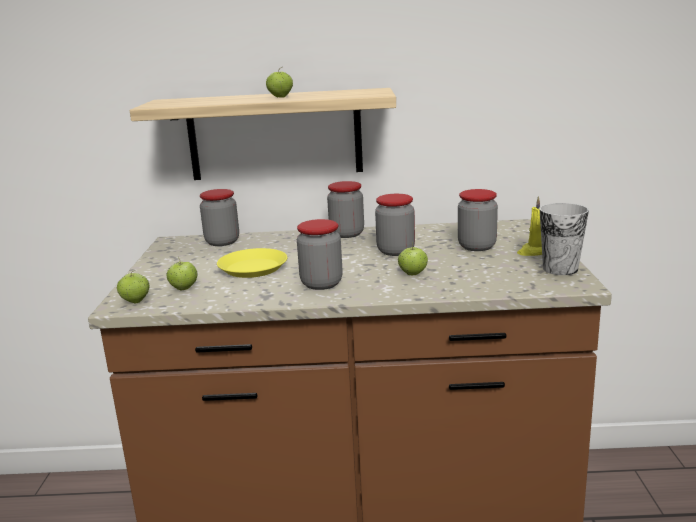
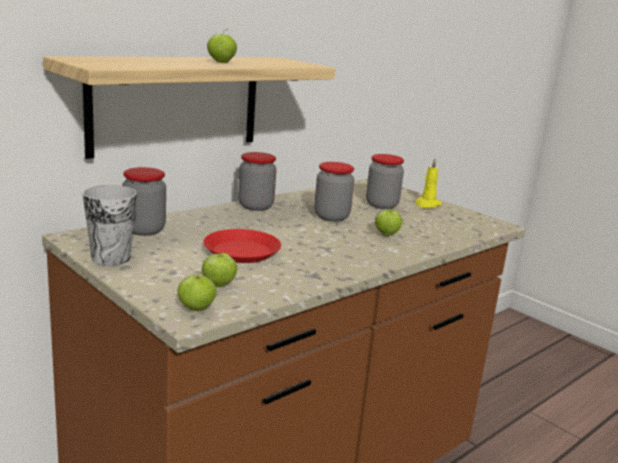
camera: 45 degrees left, 0 degrees up
(252, 268) = (242, 252): yellow plate -> red plate
(321, 283) = (336, 255): jar -> none
(560, 269) = (467, 215): cup -> cup (111, 258)

